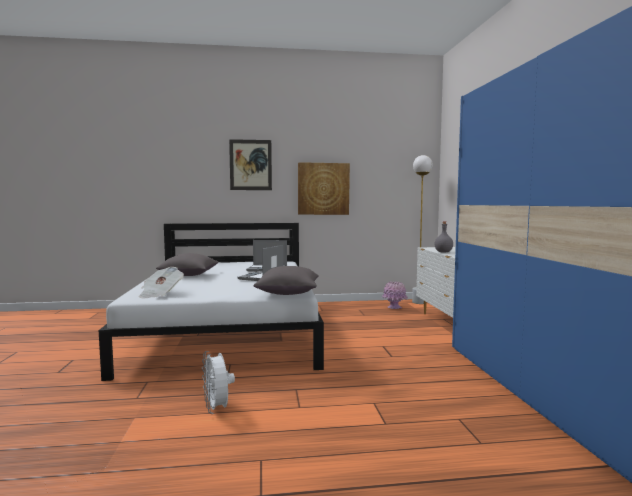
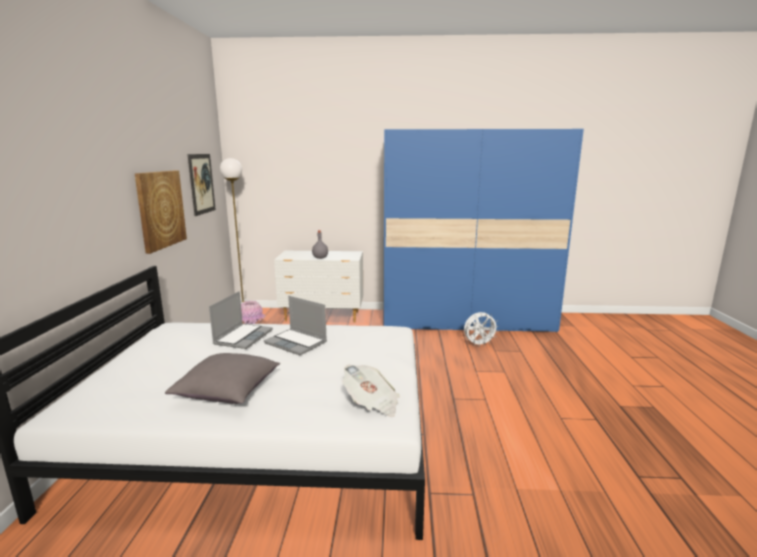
camera: 80 degrees left, 10 degrees up
(217, 409) = (493, 438): white fan -> white fan (479, 344)
(250, 165) = (84, 183): picture -> picture (201, 184)
(288, 293) = (389, 334): grey pillow -> none

